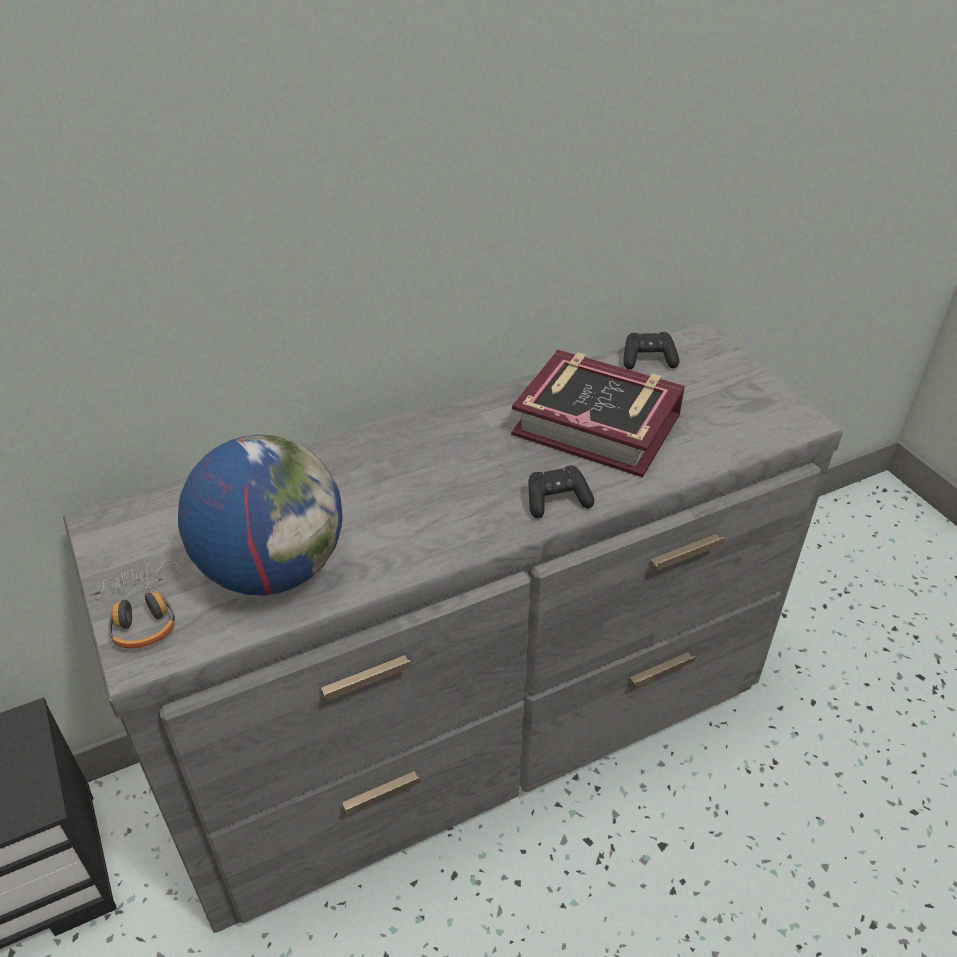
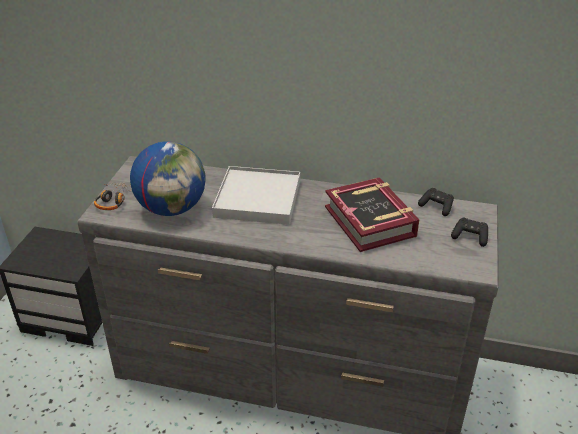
camera: 40 degrees right, 5 degrees down
(397, 474) = (258, 199): none -> white tray
(557, 501) = (309, 241): black game controller -> black game controller (470, 237)

